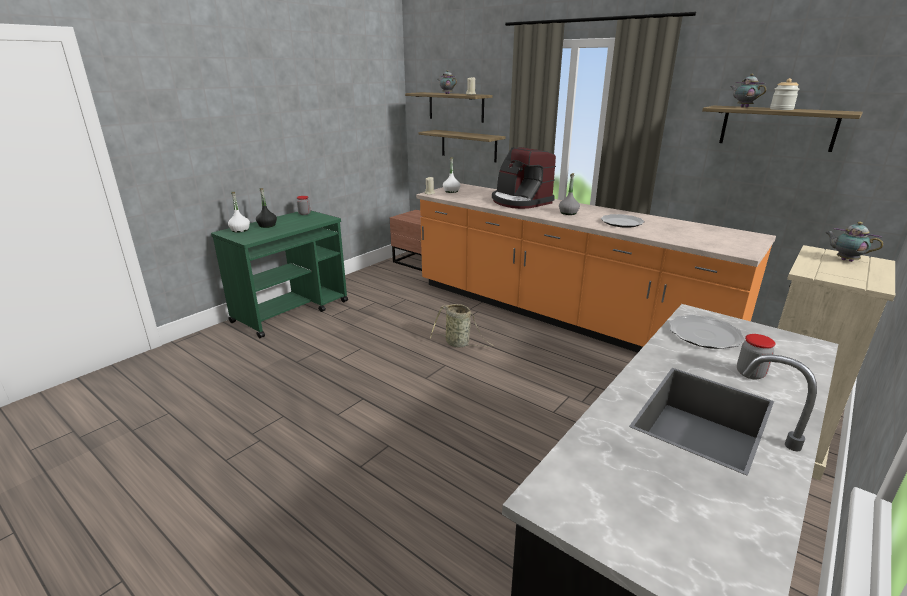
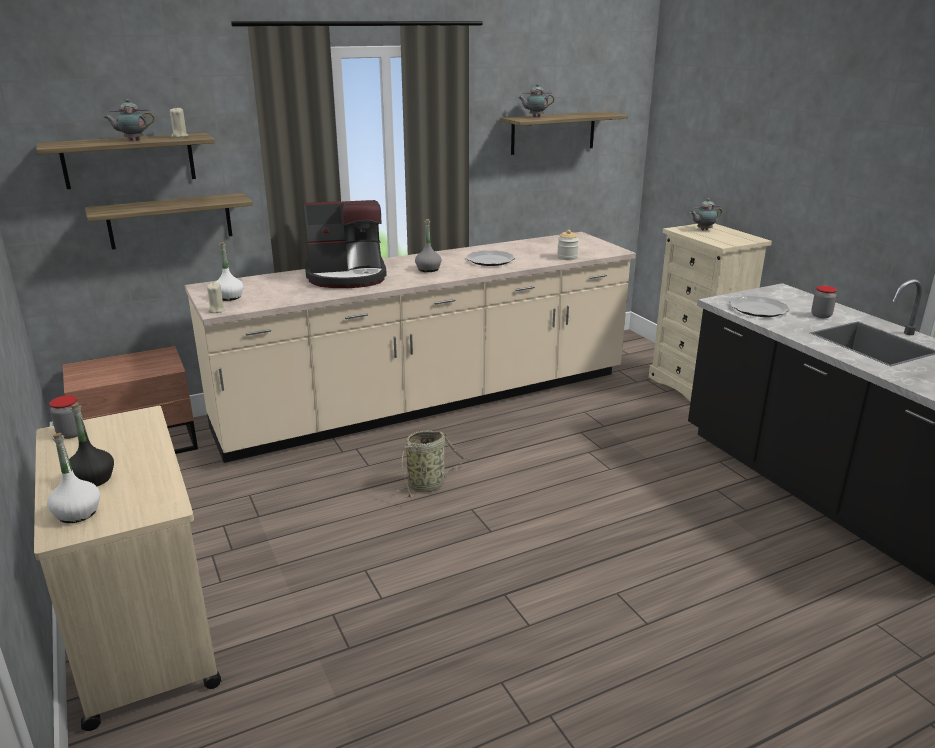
camera: 65 degrees left, 0 degrees up
(292, 311) = (143, 629): green cart -> beige cart
(560, 316) = (427, 402): orange counter -> beige counter
(781, 109) = (569, 116): jar -> jar (567, 257)

